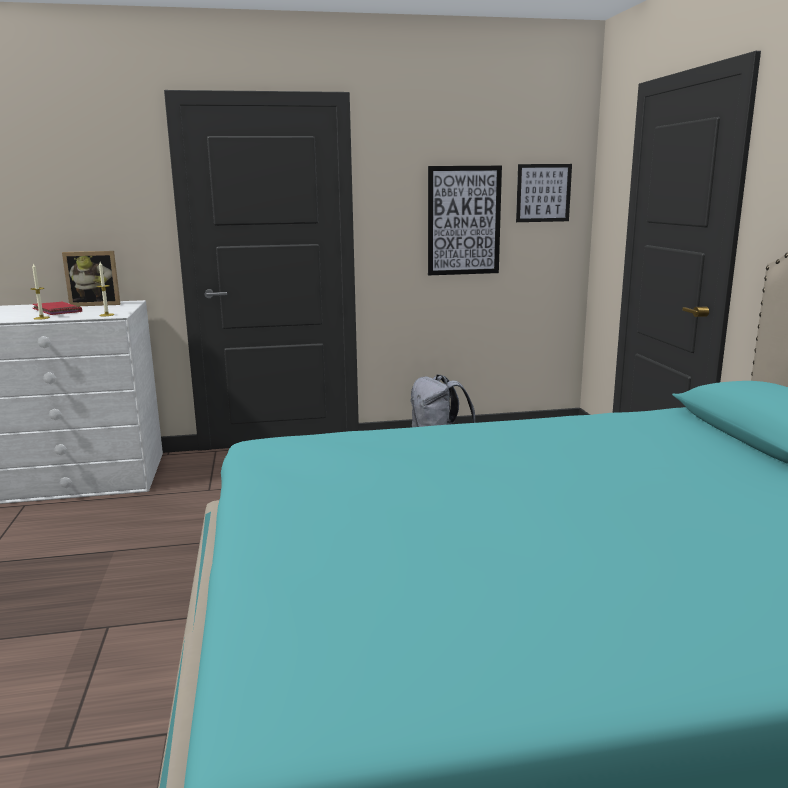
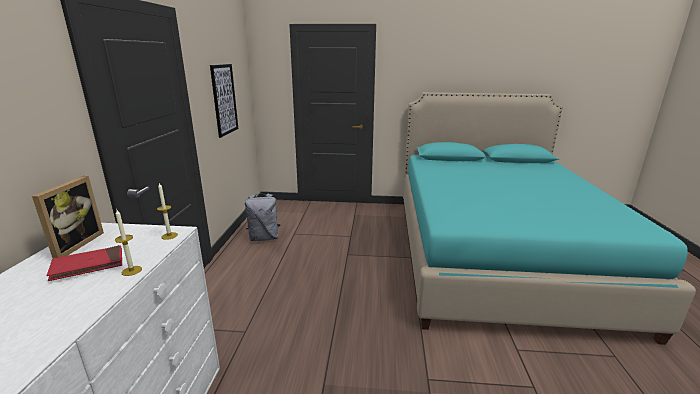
camera: 75 degrees left, 5 degrees up
(543, 193) = (241, 79): picture -> none

